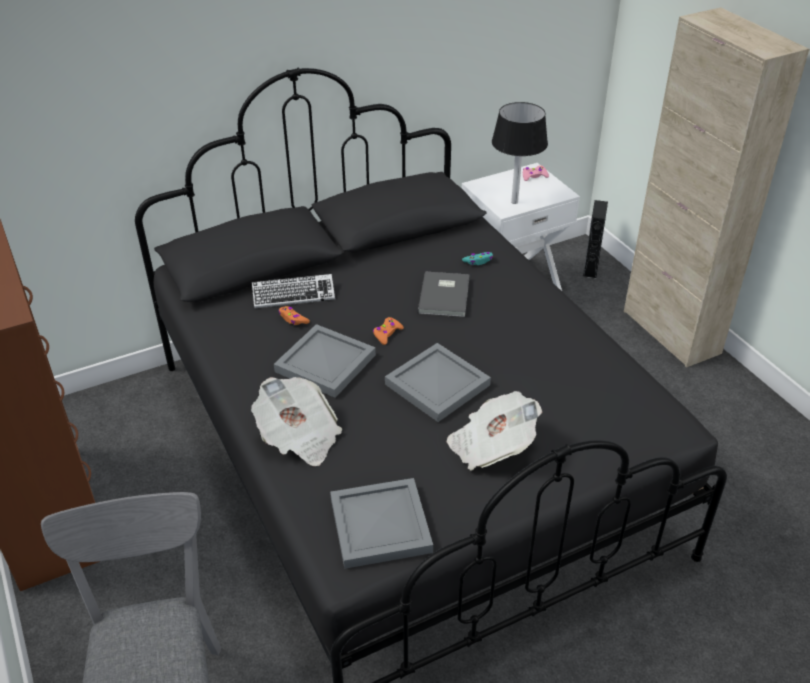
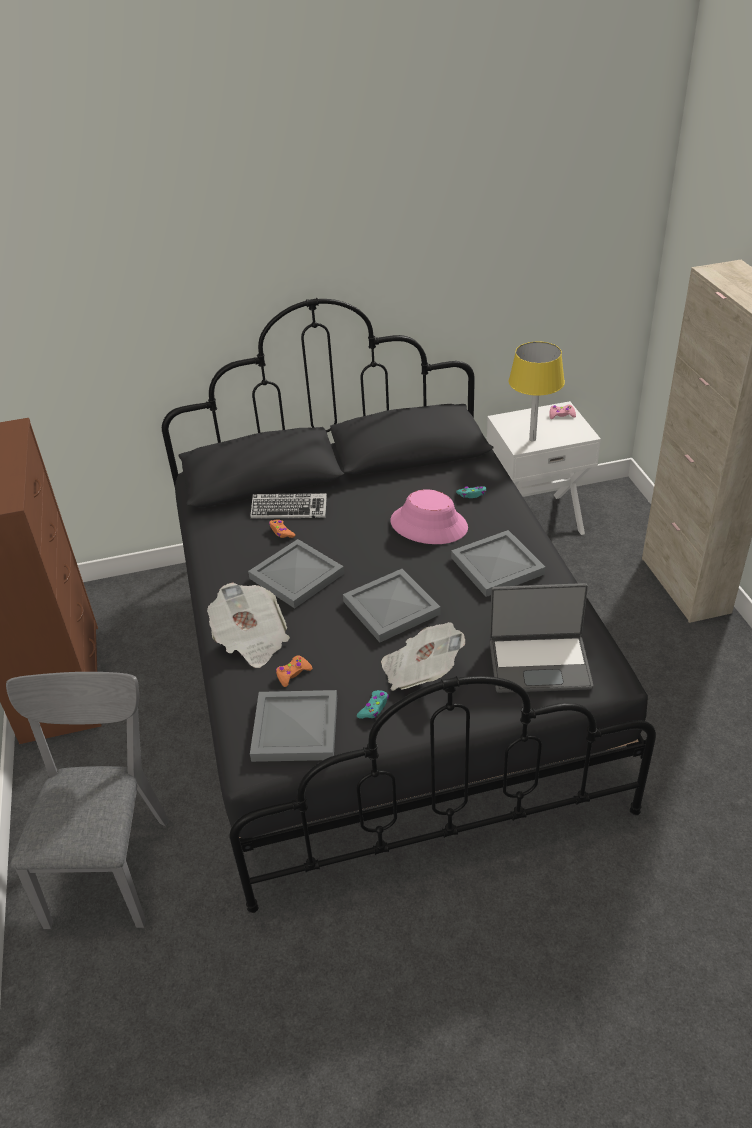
camera: 15 degrees right, 0 degrees up
(387, 334) = (361, 555): orange game controller -> orange game controller (293, 674)
(446, 296) = (429, 525): grey book -> pink hat
(456, 491) = (374, 708): none -> turquoise game controller
(514, 202) = (532, 439): black table lamp -> yellow table lamp
(529, 328) = (497, 565): none -> grey tray
(590, 268) = (622, 511): black speaker -> none
(606, 422) = (539, 663): none -> laptop

